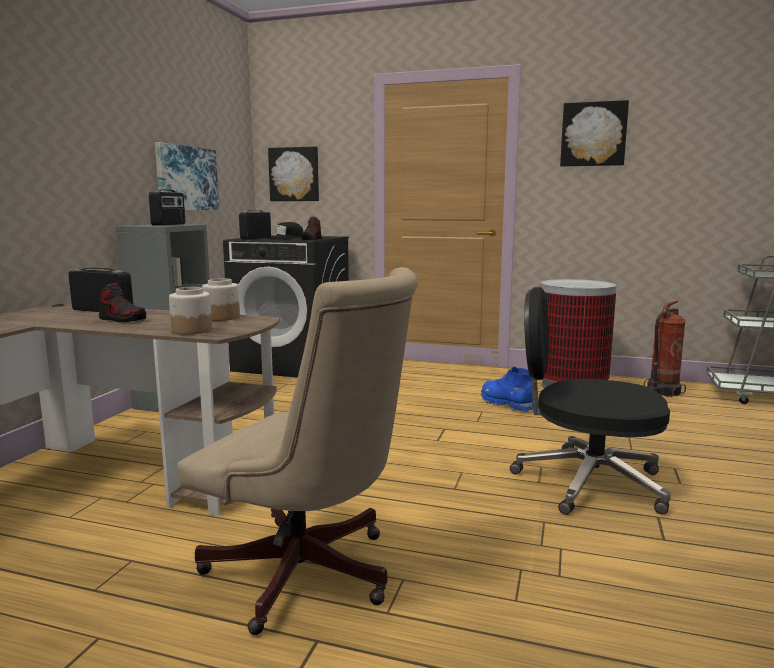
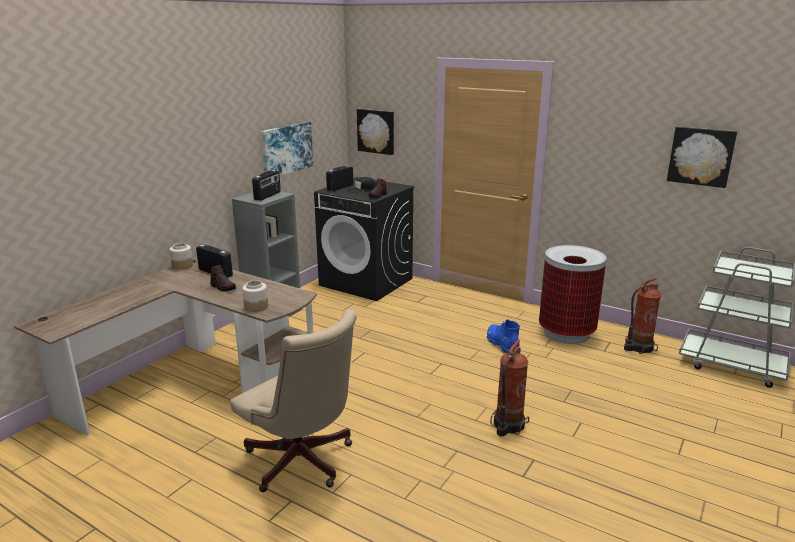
camera: 15 degrees right, 10 degrees up
(221, 317) = (280, 290): jar -> jar (182, 265)
(586, 482) = (507, 425): black office chair -> fire extinguisher
(593, 134) = (609, 126): picture -> picture (701, 156)

